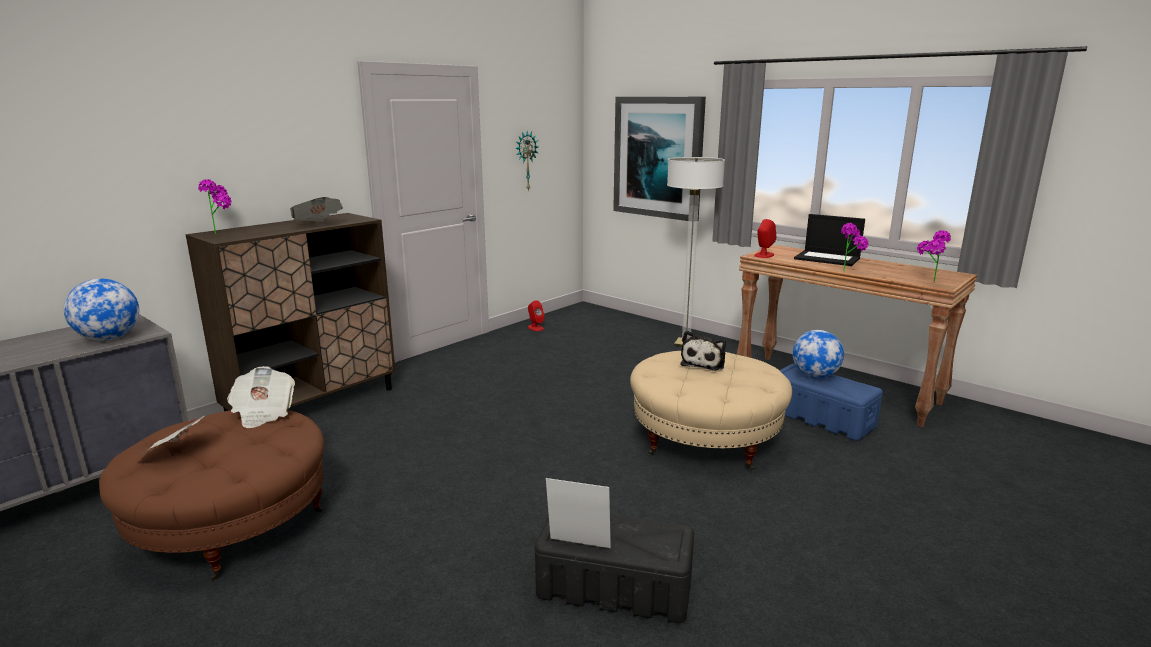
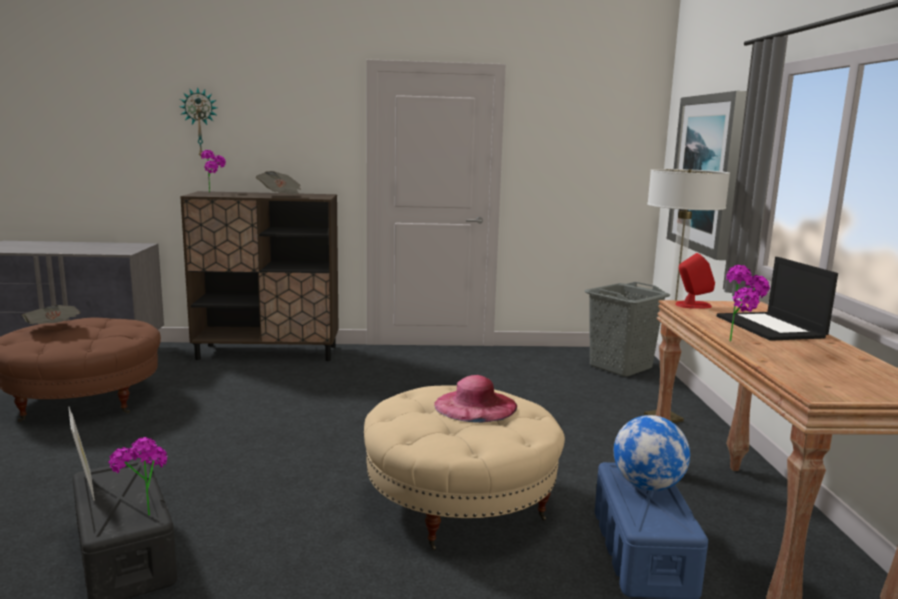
camera: 45 degrees right, 5 degrees down
(109, 339) = (104, 251): globe -> none
(263, 413) = (133, 325): newspaper -> none
(526, 160) = (566, 168): wall clock -> wall clock (200, 123)
(535, 328) = (540, 355): red speaker -> none
(598, 319) = (621, 367): none -> grey laundry basket
(704, 363) = (475, 405): plush toy -> pink hat
(928, 281) = (818, 383): potted plant -> potted plant (143, 511)

